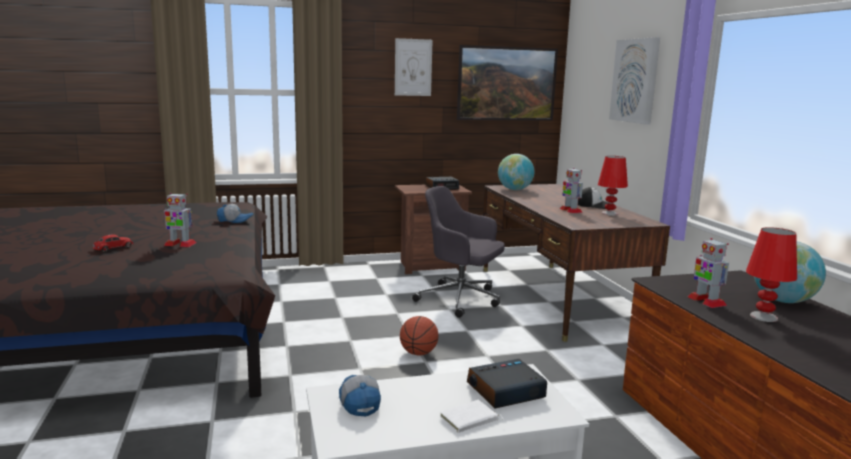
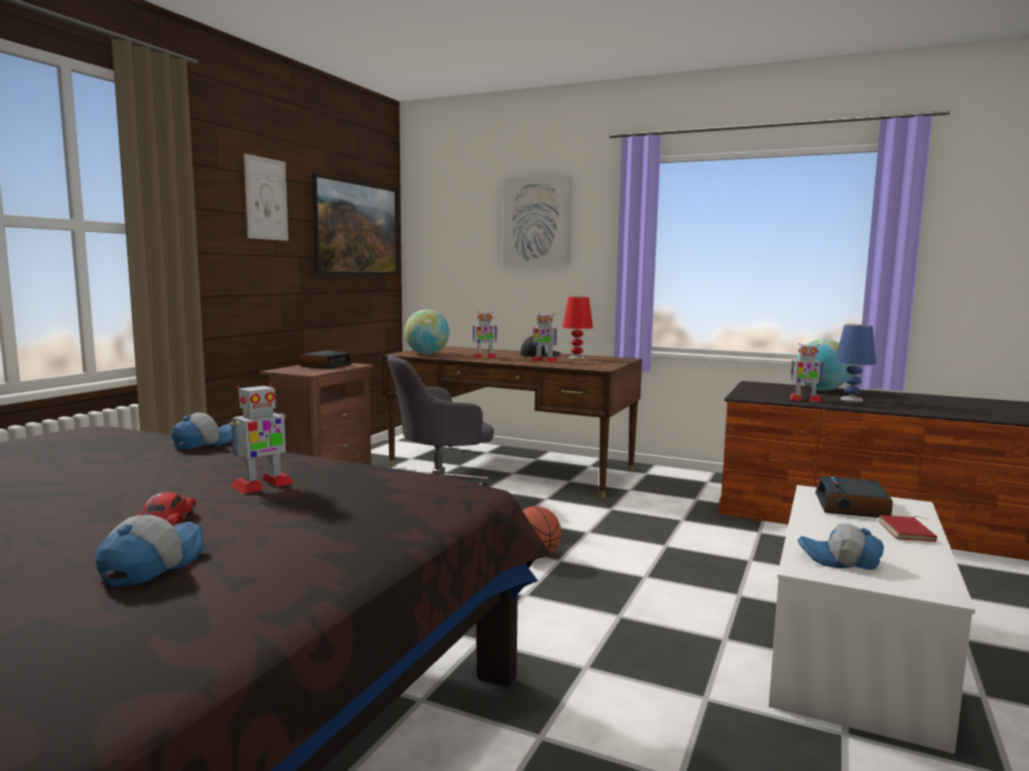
camera: 50 degrees left, 5 degrees down
(67, 259) = (151, 565): none -> cap
(469, 420) = (908, 532): white book -> red book
(541, 199) = (484, 357): none -> toy robot
(763, 317) = (851, 399): red table lamp -> blue table lamp

